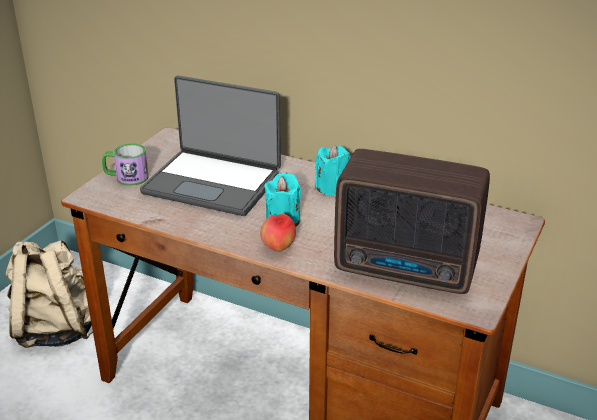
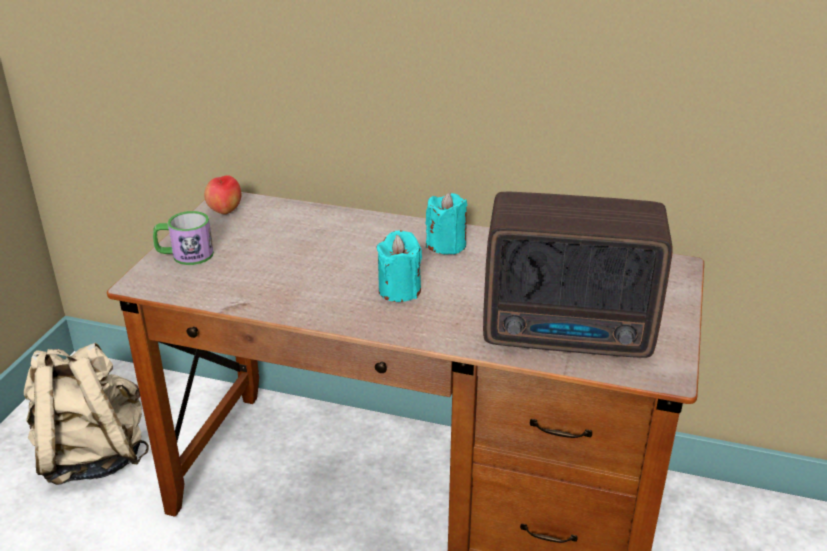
camera: 10 degrees left, 0 degrees up
(213, 183) = (298, 252): laptop -> none
(278, 248) = (404, 325): apple -> apple (225, 212)

